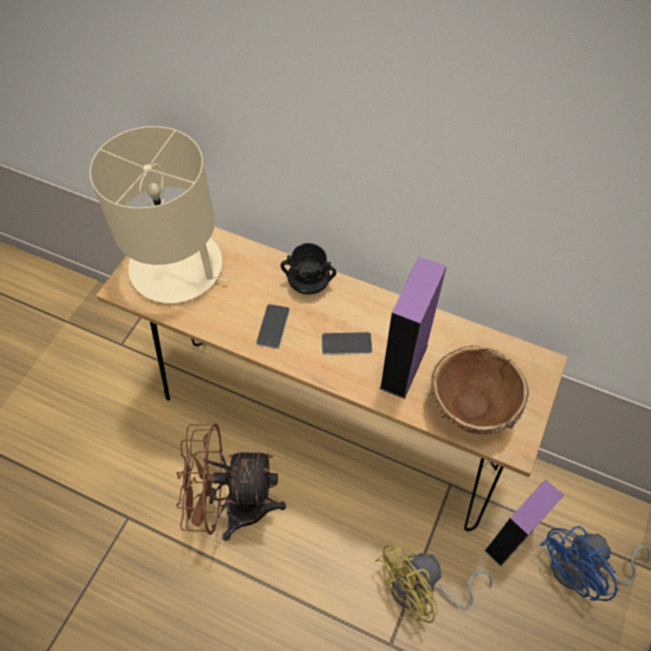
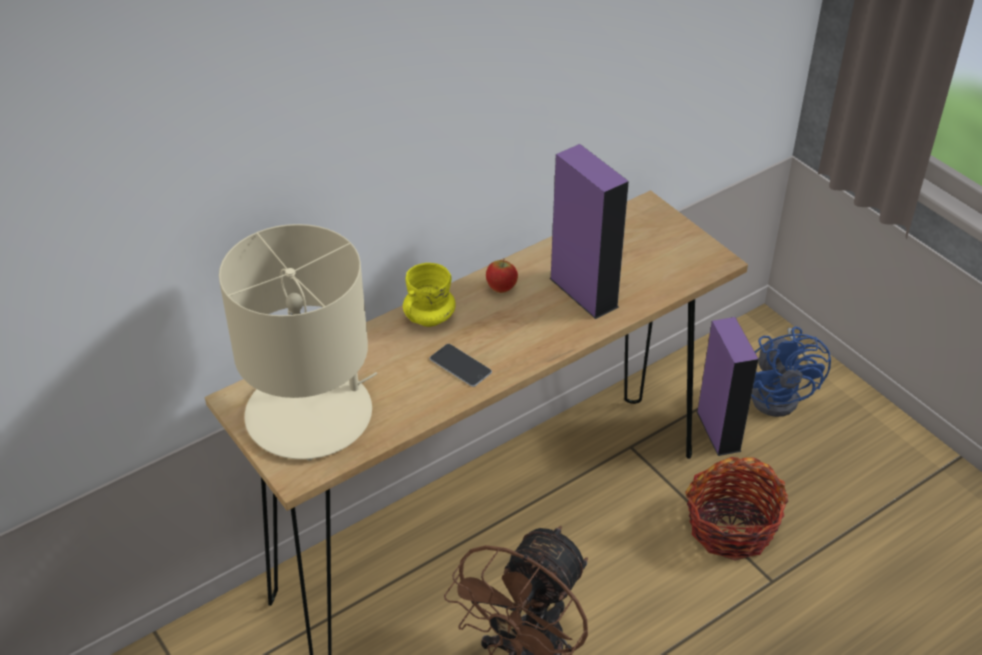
camera: 60 degrees left, 15 degrees down
(308, 284) = (429, 318): black mug -> yellow mug
(346, 343) = (526, 320): phone -> none
(369, 311) = (501, 289): none -> apple
(422, 591) = (731, 527): yellow fan -> basket
(470, 409) = (661, 270): brown bowl -> none

